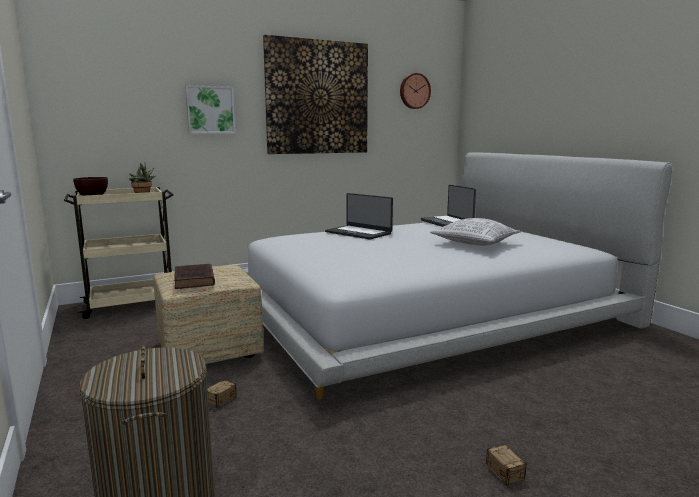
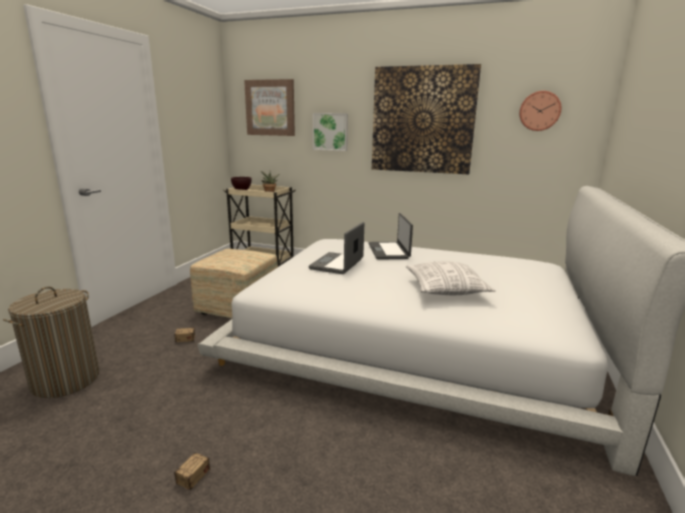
camera: 45 degrees right, 5 degrees up
(113, 76) = (270, 108): none -> picture
(194, 280) = (221, 258): brown book -> none
(447, 222) = (501, 261): laptop -> laptop (338, 264)

